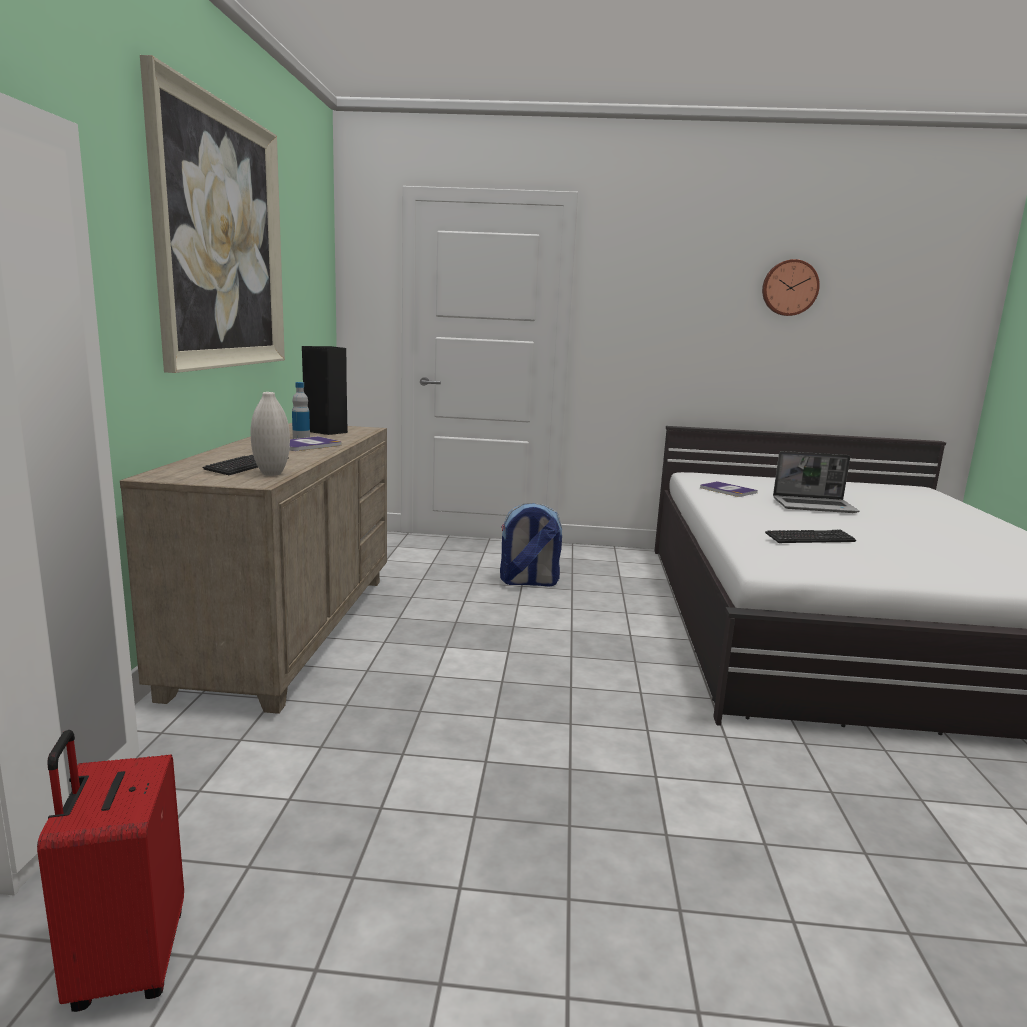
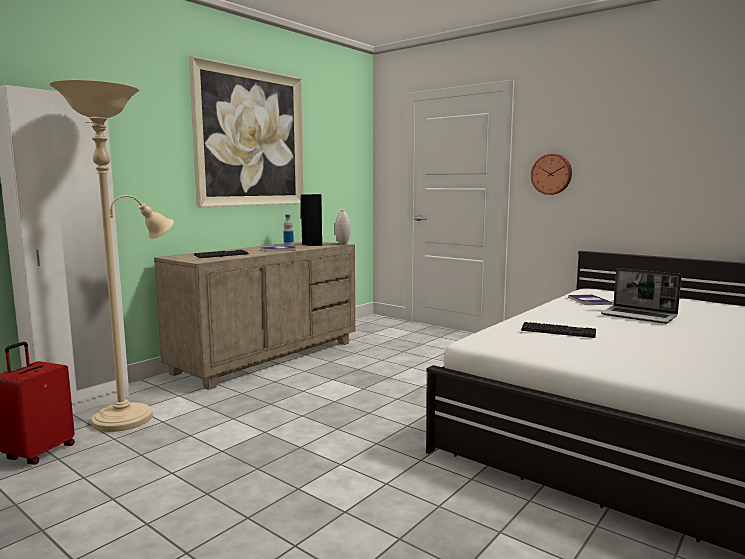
camera: 35 degrees right, 5 degrees down
(209, 811) = (130, 417): none -> beige floor lamp
(271, 474) = (219, 258): white vase -> white vase (343, 244)
(528, 582) = (440, 357): backpack -> none
(789, 288) = (688, 132): wall clock -> wall clock (551, 174)

